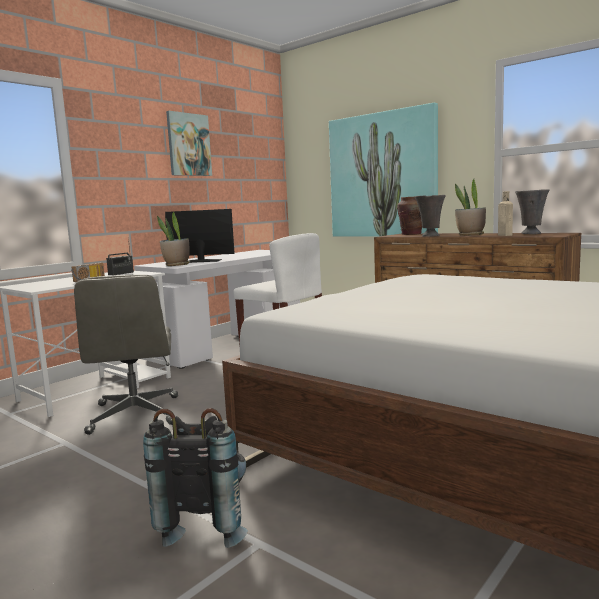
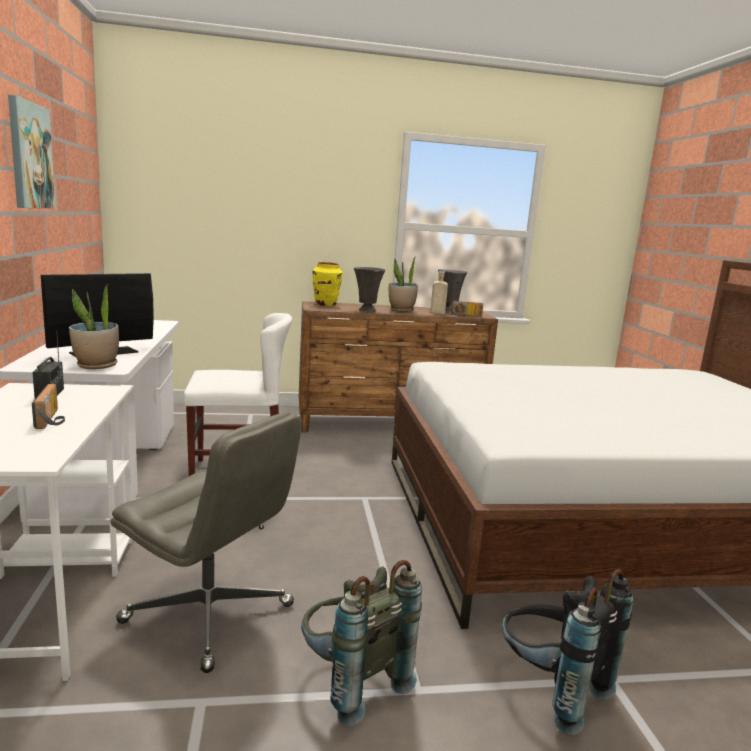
camera: 50 degrees left, 5 degrees up
(125, 464) = (350, 681): none -> grey backpack
(383, 175) = (265, 229): picture -> none
(411, 234) = (326, 304): brown vase -> yellow vase
(529, 236) = (465, 316): none -> radio

